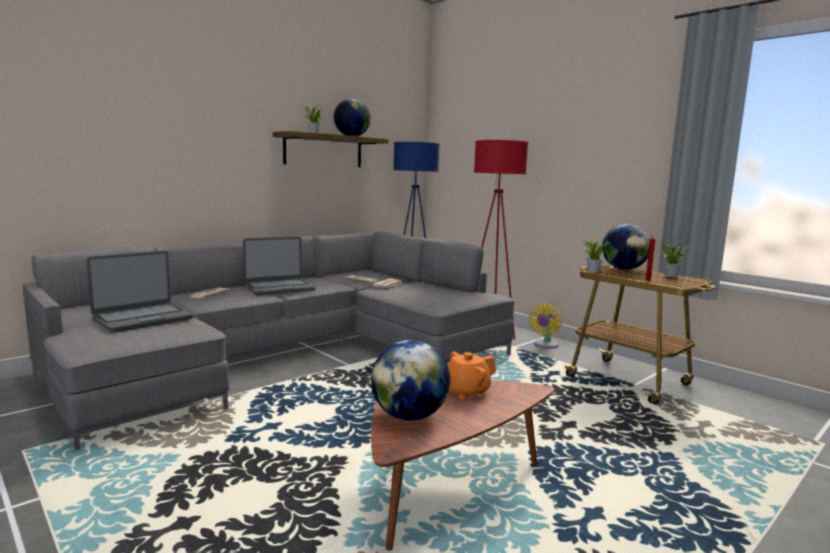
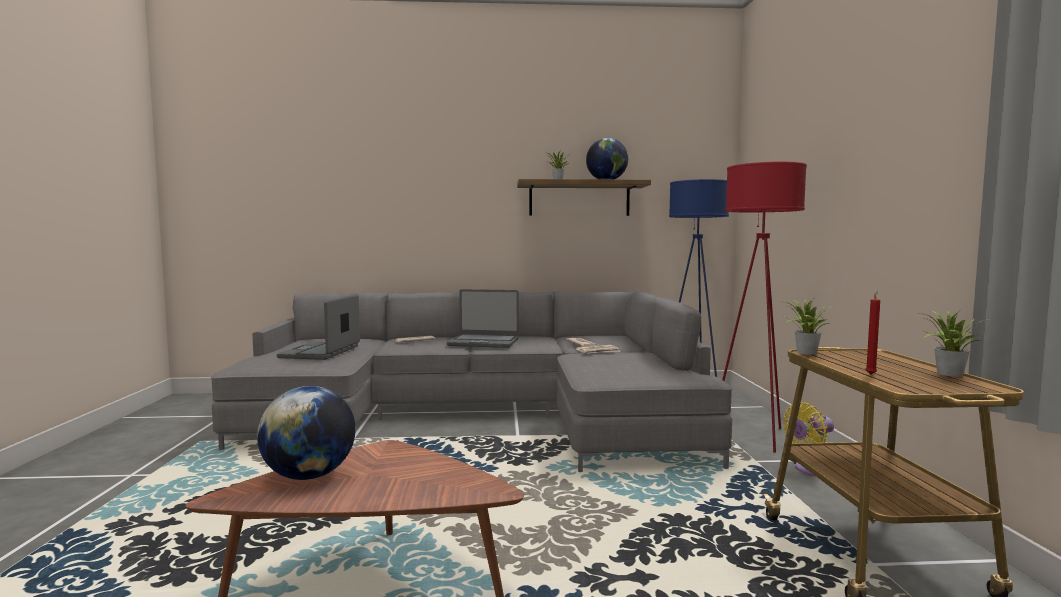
camera: 40 degrees right, 5 degrees down
(142, 319) = (321, 352): laptop -> laptop turned 105 degrees clockwise
(465, 392) = (415, 471): orange teapot -> none
(623, 269) = (883, 356): globe -> none

